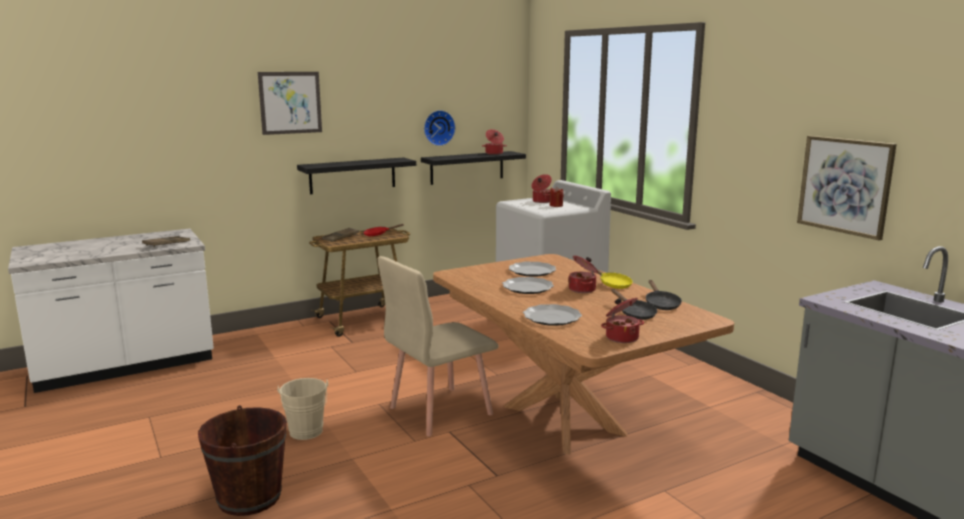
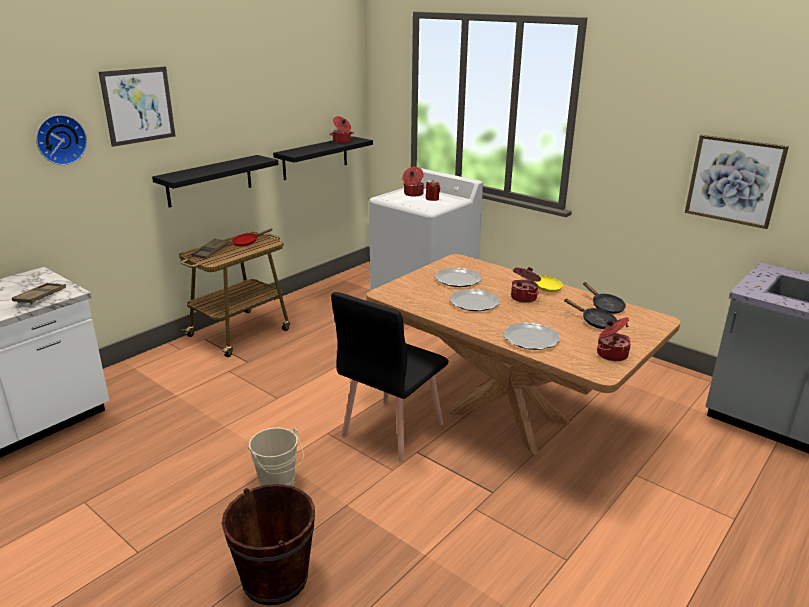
camera: 20 degrees left, 10 degrees up
(438, 127) = (287, 119): wall clock -> wall clock (60, 139)
(439, 411) = (391, 429): beige chair -> black chair

